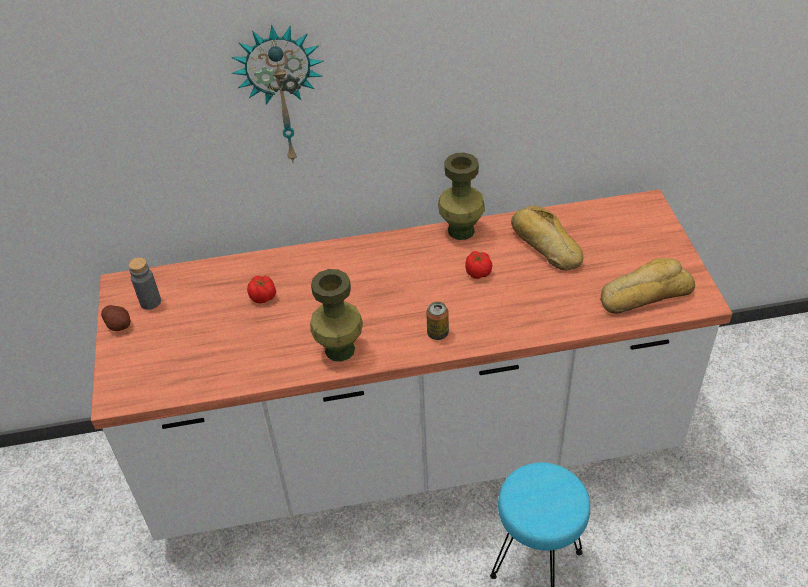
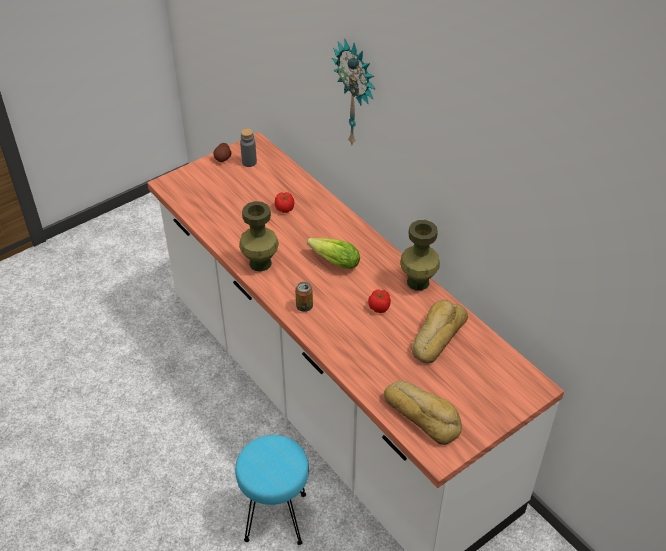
camera: 60 degrees right, 0 degrees up
(382, 285) = (332, 261): none -> lettuce

